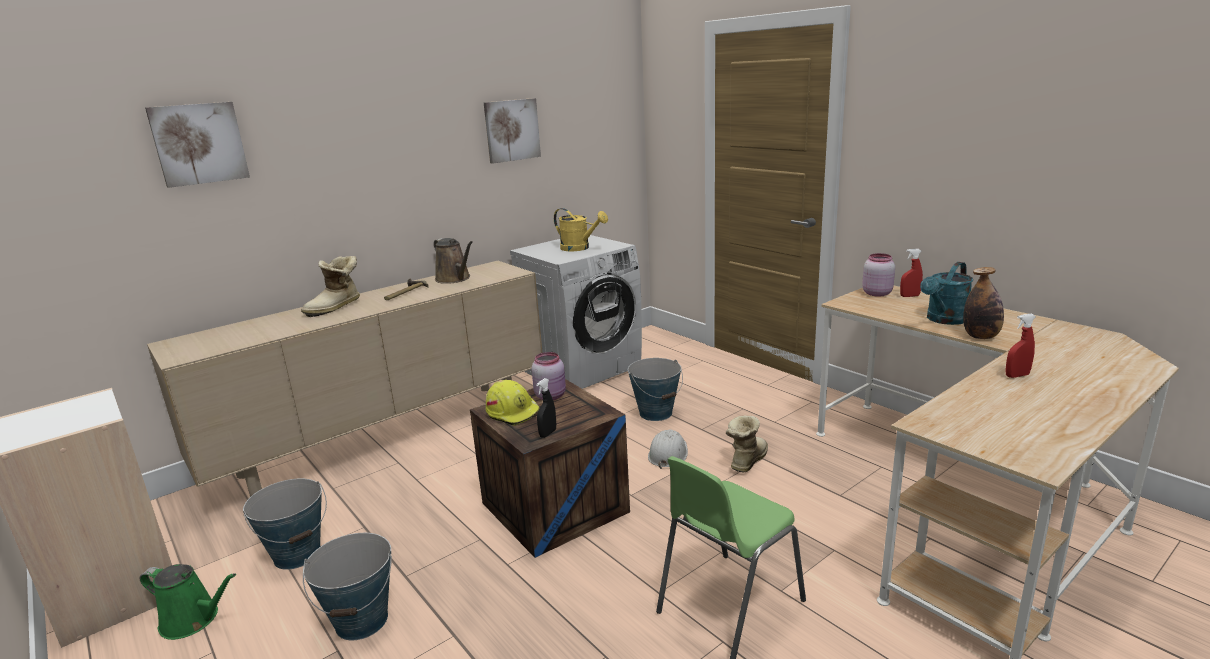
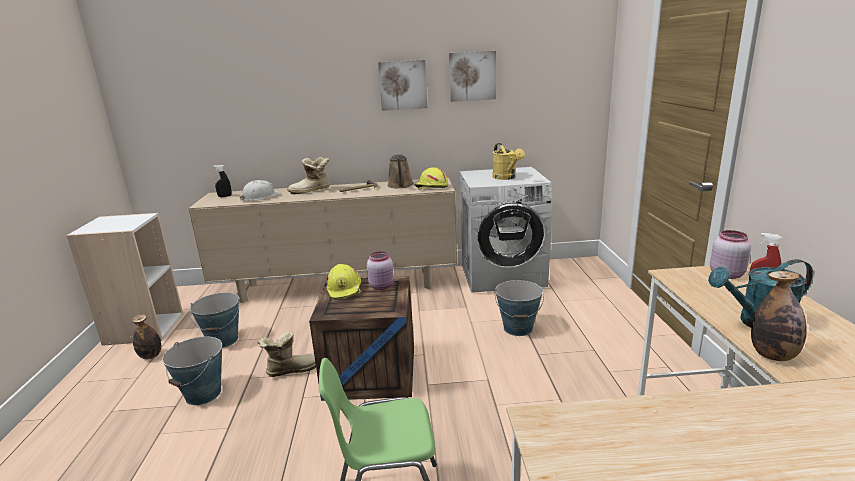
camera: 35 degrees right, 0 degrees up
(194, 620) = (151, 356): green watering can -> bottle
(199, 143) = (245, 74): picture -> picture (403, 85)
(498, 274) = (431, 187): none -> yellow hard hat
(548, 433) = (341, 312): black spray bottle -> black spray bottle (225, 196)
(668, 454) = (489, 364): white hard hat -> white hard hat (260, 197)
(746, 461) = (543, 395): boot -> boot (292, 369)
(1017, 375) = (740, 415): red spray bottle -> none

